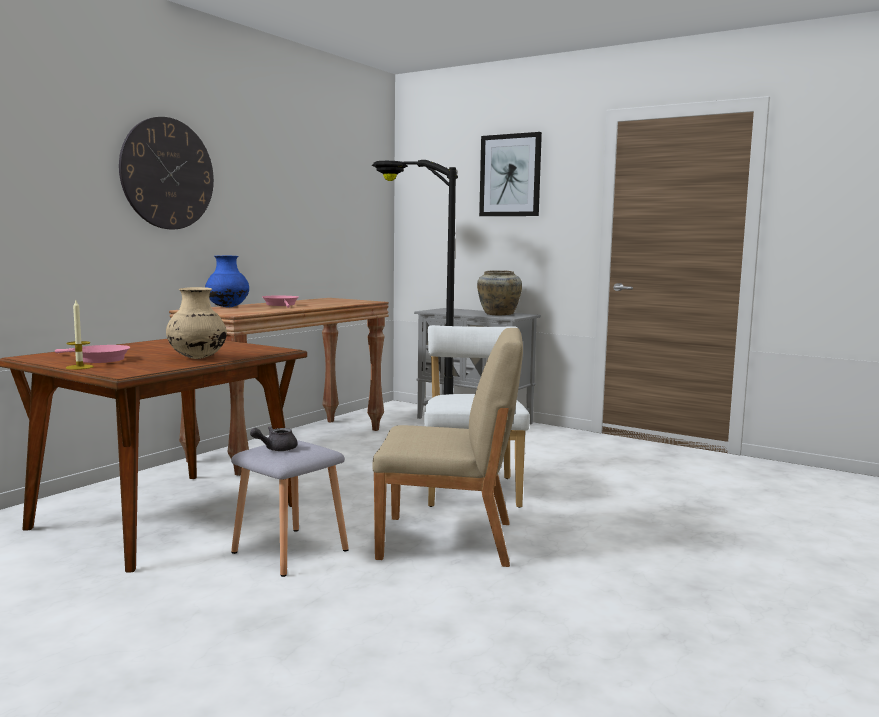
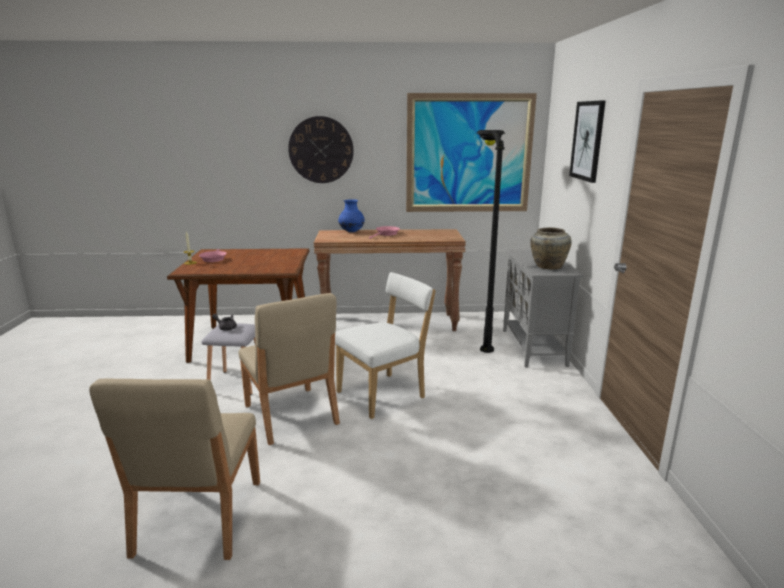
camera: 55 degrees right, 10 degrees up
(197, 358) = (238, 268): beige vase -> none
(334, 196) = (469, 154): none -> picture
(639, 639) = (198, 518): none -> beige chair

